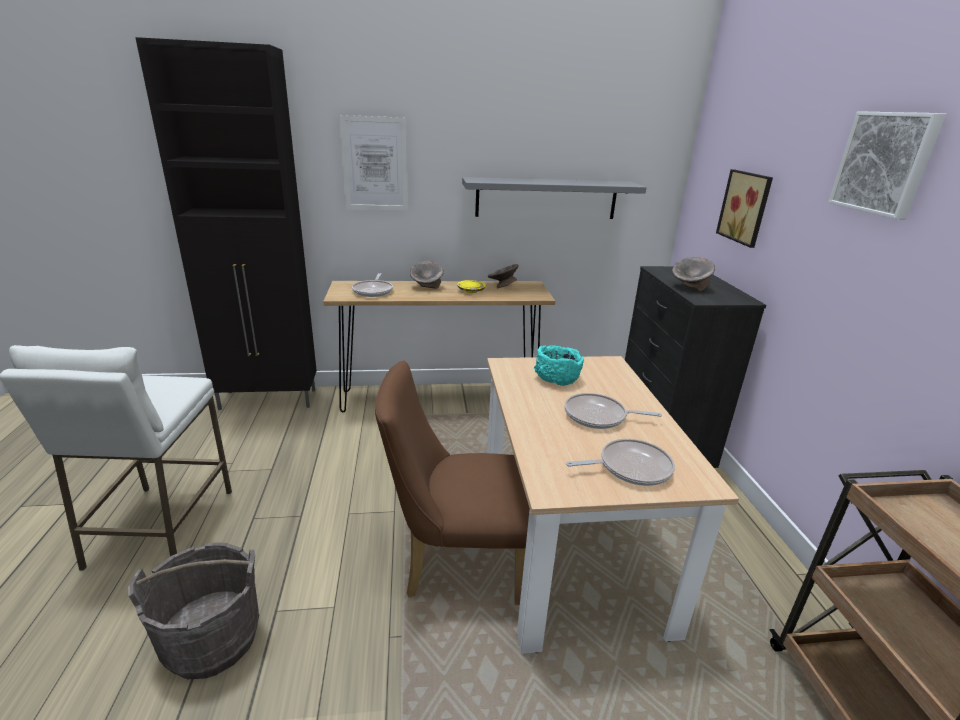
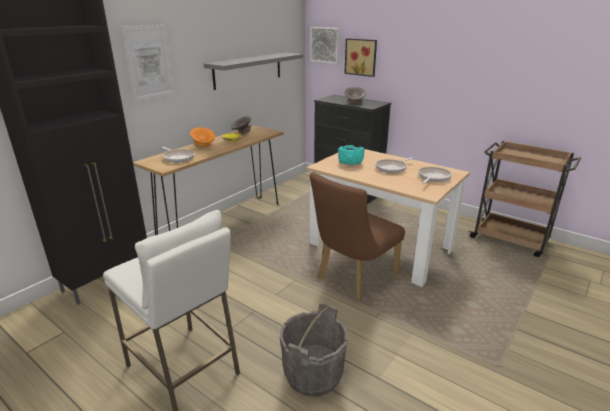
camera: 45 degrees left, 0 degrees up
(427, 287) = (204, 146): grey bowl -> orange bowl
(885, 163) = (439, 28): picture -> picture (325, 45)

